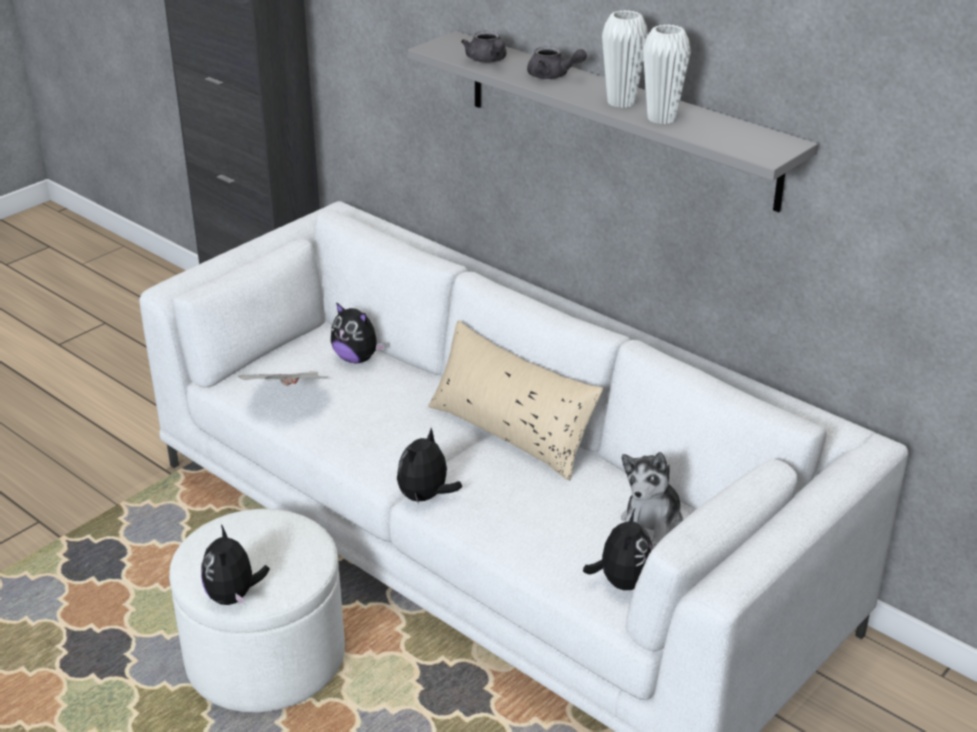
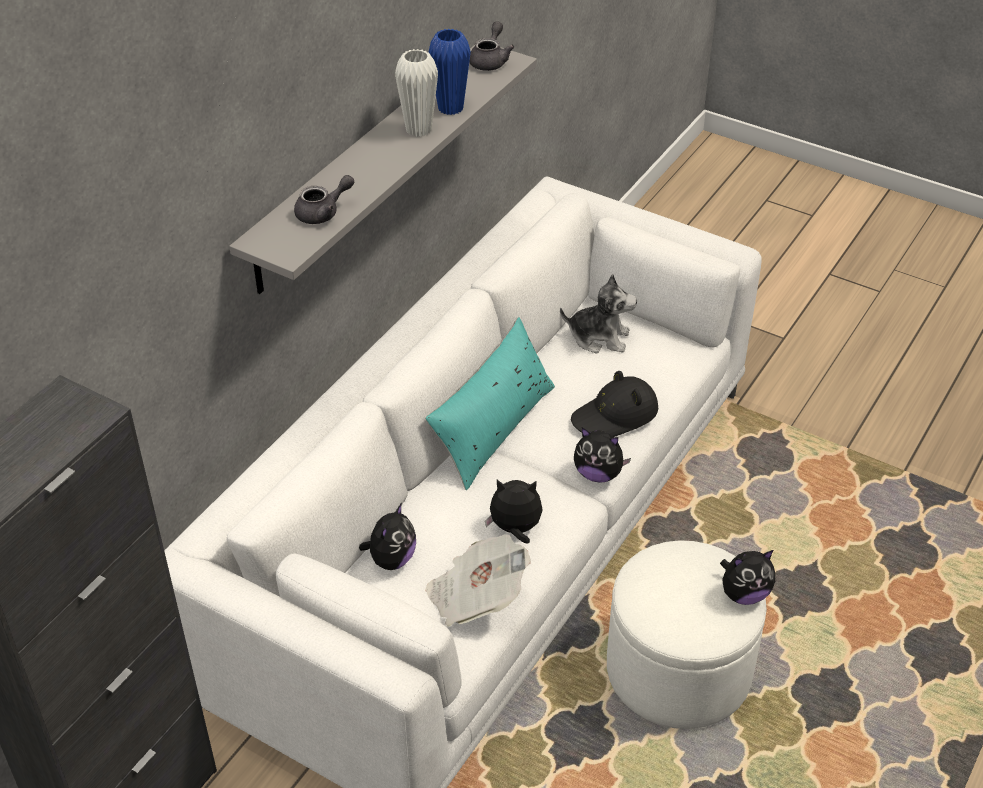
camera: 100 degrees left, 10 degrees up
(507, 516) = (615, 415): none -> black hat
(511, 432) = (493, 429): beige pillow -> turquoise pillow
(553, 76) = (360, 170): grey teapot -> grey teapot (490, 60)
(621, 581) = (667, 349): plush toy -> plush toy (515, 529)
(661, 118) = (450, 108): white vase -> blue vase

